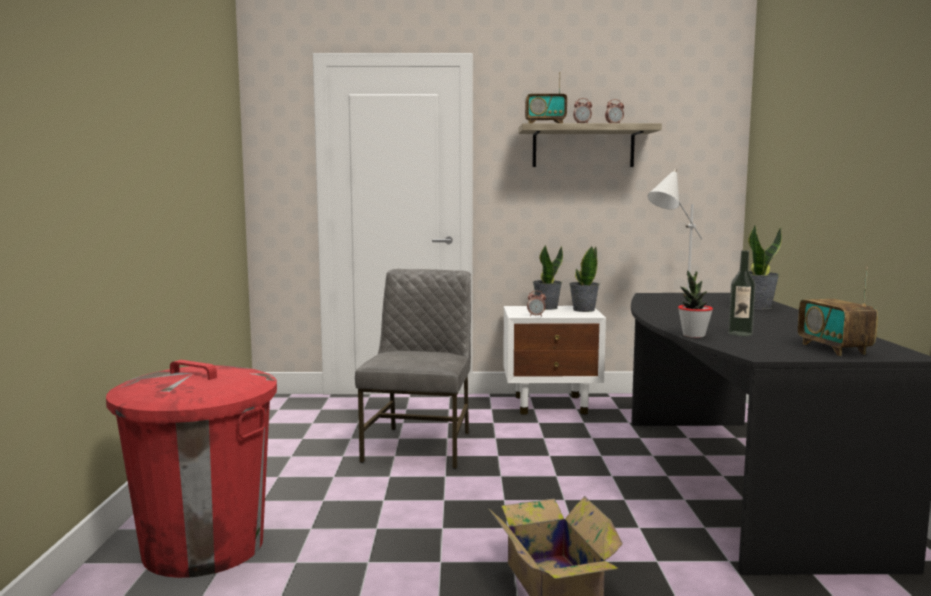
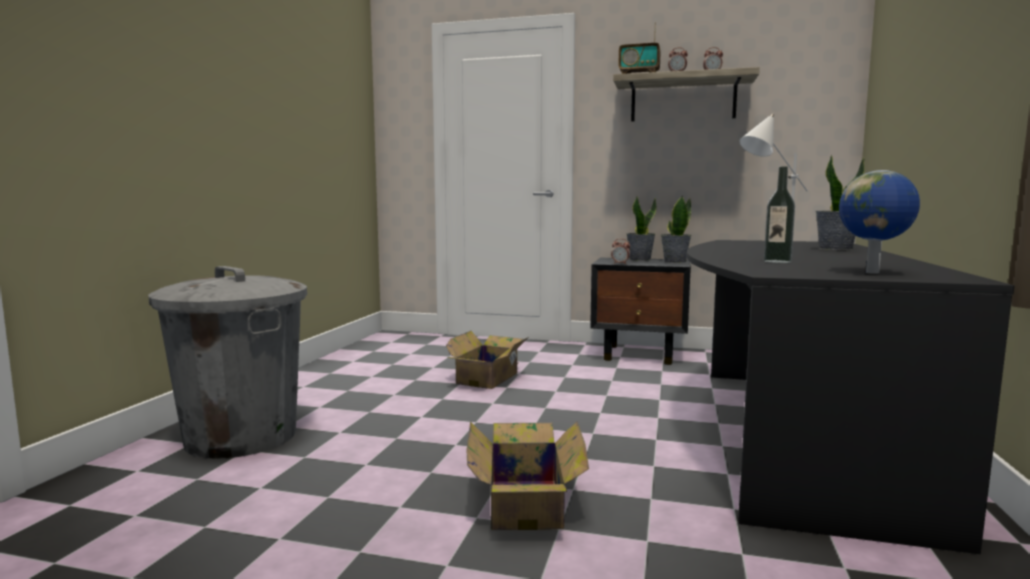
camera: 15 degrees right, 0 degrees up
(203, 547) = (241, 437): red trash can -> grey trash can
(420, 446) = (489, 378): grey chair -> cardboard box
(552, 405) = (640, 354): white nightstand -> black nightstand
(693, 335) = (719, 261): potted plant -> none
(834, 349) = (874, 273): radio -> globe

